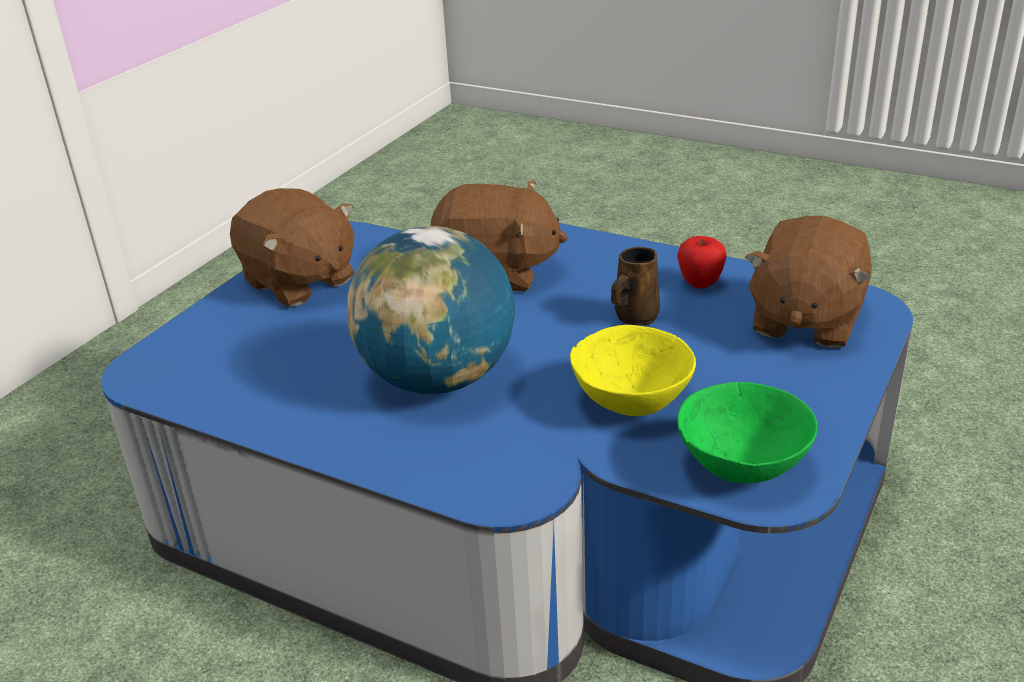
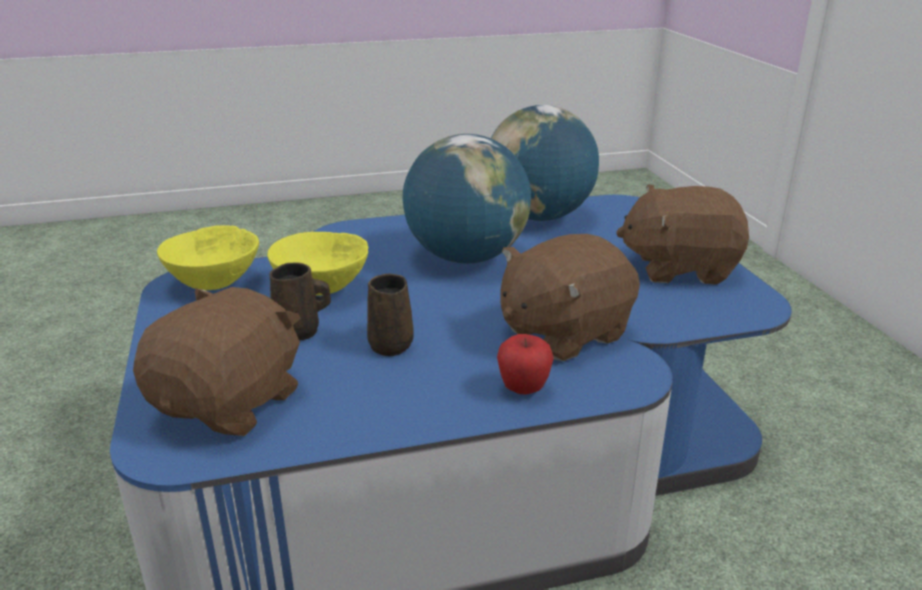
camera: 135 degrees right, 5 degrees down
(261, 402) = (538, 216): none -> globe
(699, 360) = (300, 332): none -> brown mug
(700, 283) = (369, 401): apple -> apple (523, 389)
(742, 466) = (215, 284): green bowl -> yellow bowl
(804, 320) = (231, 403): brown plush toy -> brown plush toy turned 45 degrees clockwise

